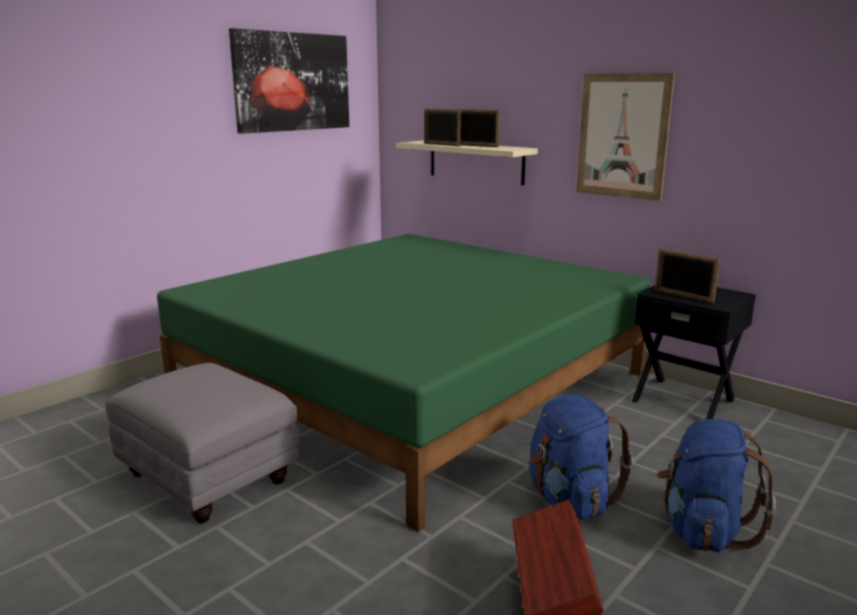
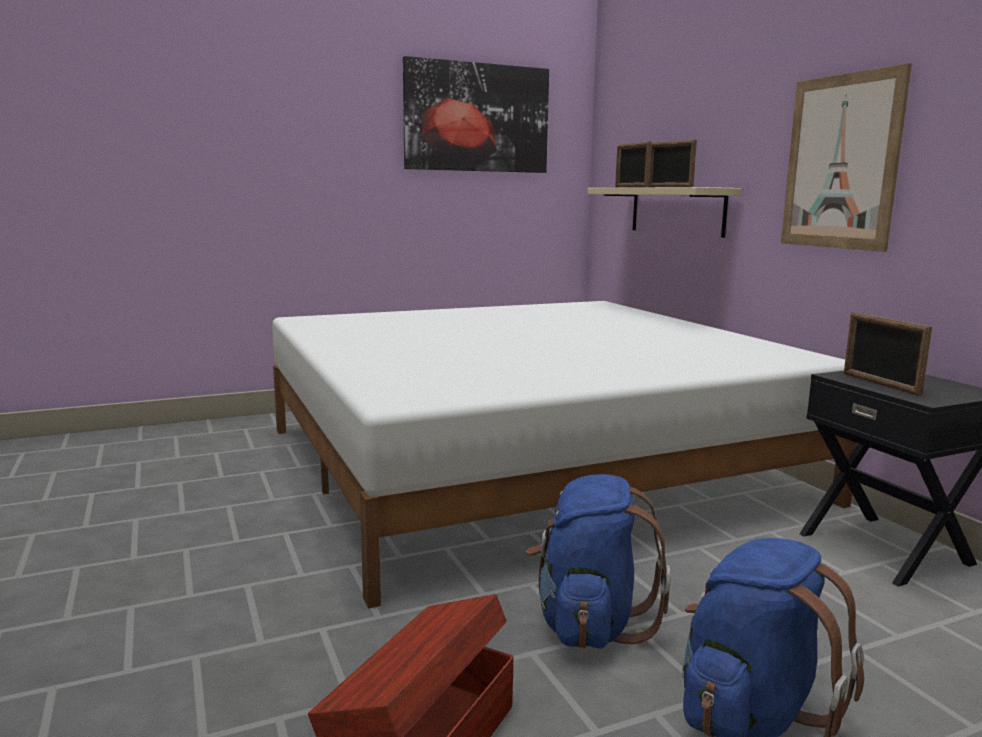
camera: 25 degrees right, 5 degrees down
(210, 480) = (227, 508): grey ottoman -> none
(413, 384) = (527, 464): green bed -> white bed

